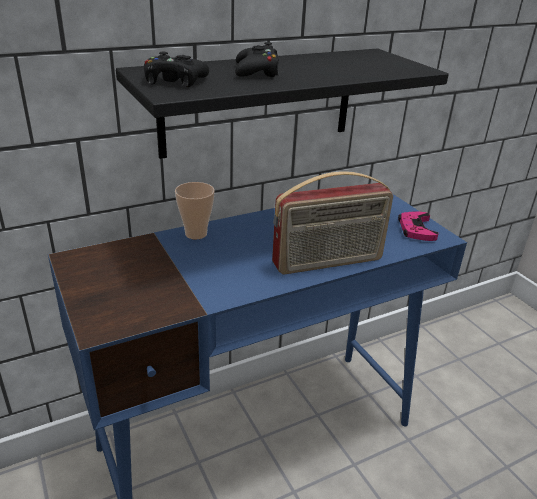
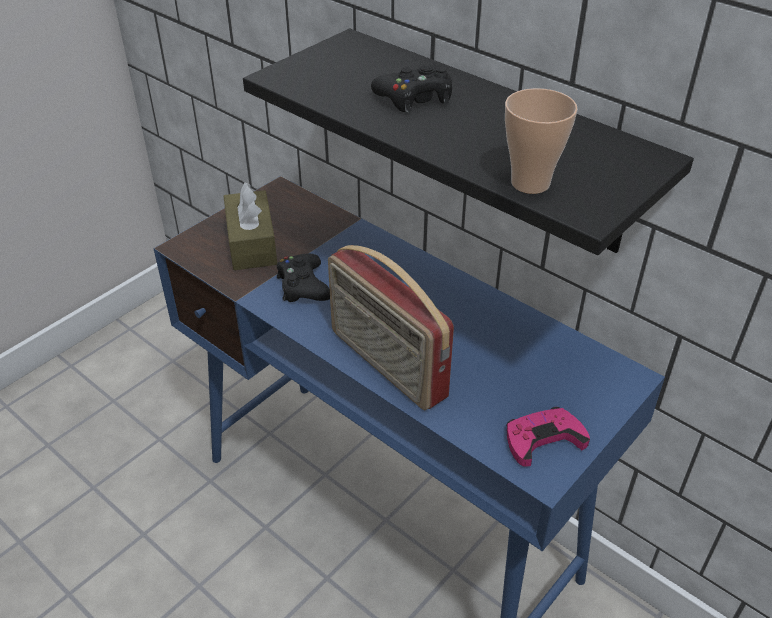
camera: 70 degrees right, 10 degrees up
(134, 289) = (251, 243): none -> brown tissue box
(174, 81) = (326, 66): black game controller -> black game controller (303, 286)
(196, 234) = (378, 246): cup -> cup (530, 183)

